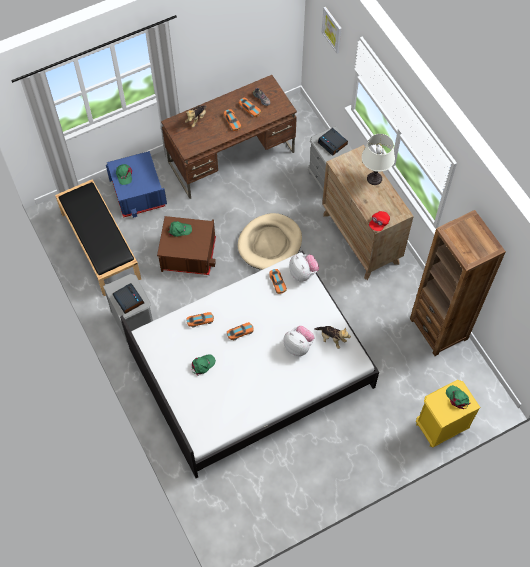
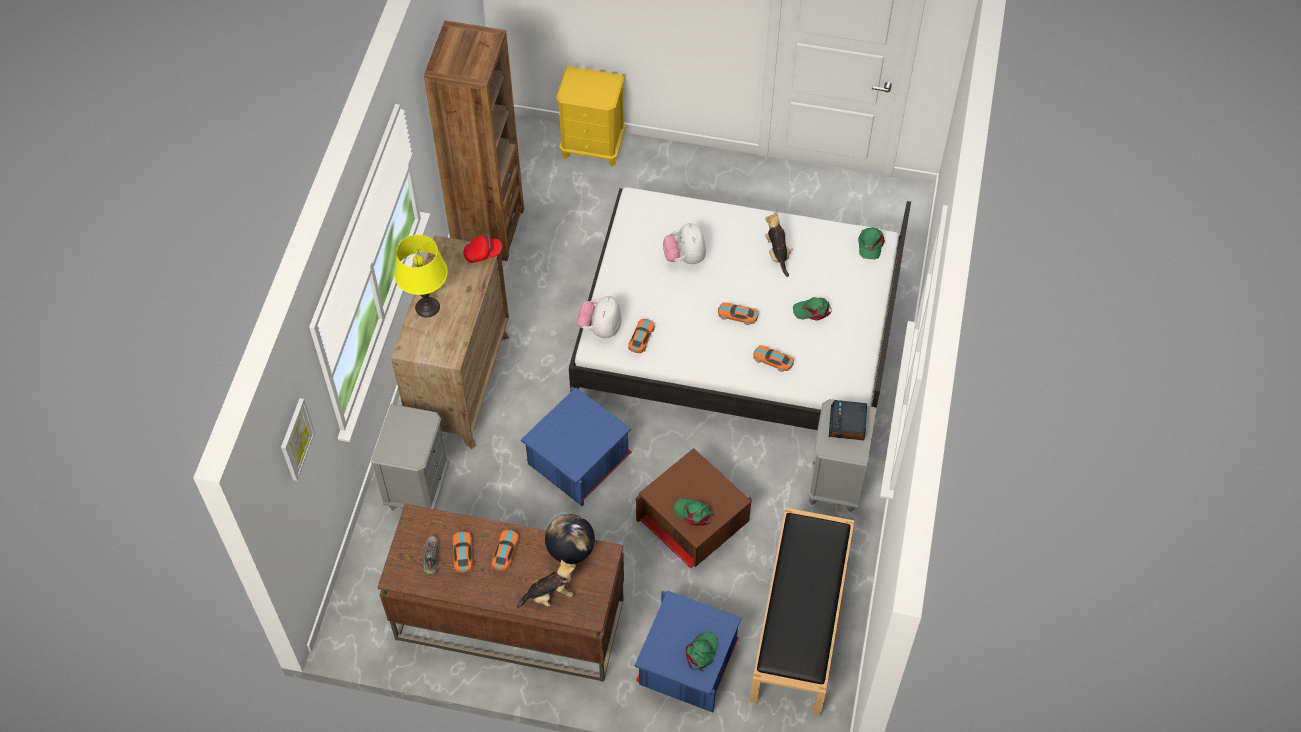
camera: 140 degrees left, 5 degrees down
(205, 142) = (570, 550): none -> globe
(270, 243) = (577, 459): beige dog bed -> blue storage box
(331, 338) = (640, 240): plush toy -> plush toy (777, 253)
(333, 143) = (402, 438): alarm clock -> none
(374, 178) = (427, 307): white table lamp -> yellow table lamp
(457, 398) = (579, 86): green cap -> green cap (870, 244)

